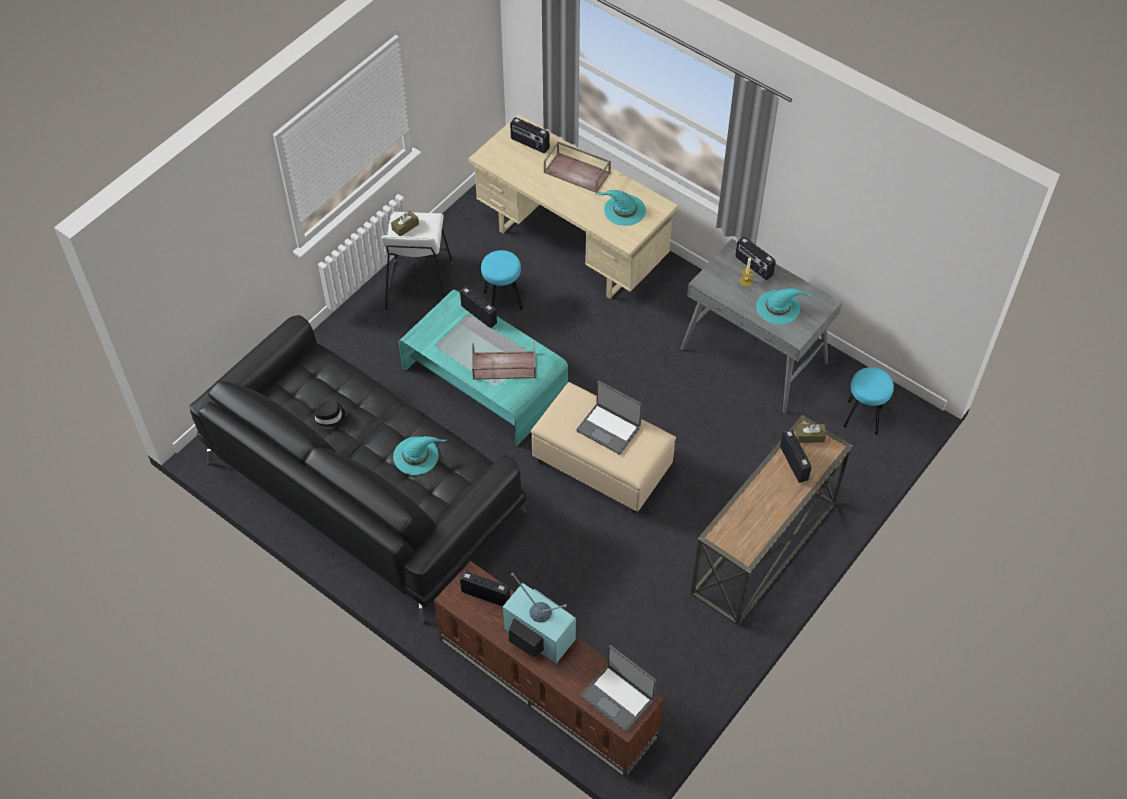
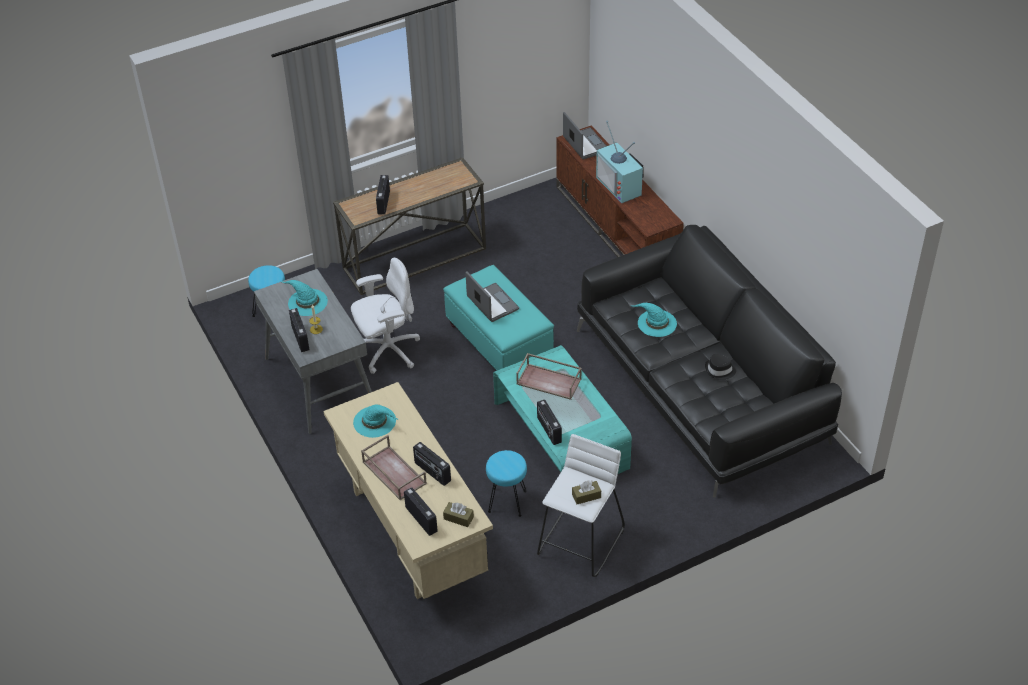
camera: 155 degrees left, 10 degrees down
(486, 595) = (645, 215): radio -> radio (432, 472)
(602, 466) = (498, 342): beige ottoman -> turquoise ottoman
(712, 414) = (387, 351): none -> white office chair
(810, 436) = (358, 214): brown tissue box -> brown tissue box (458, 518)

